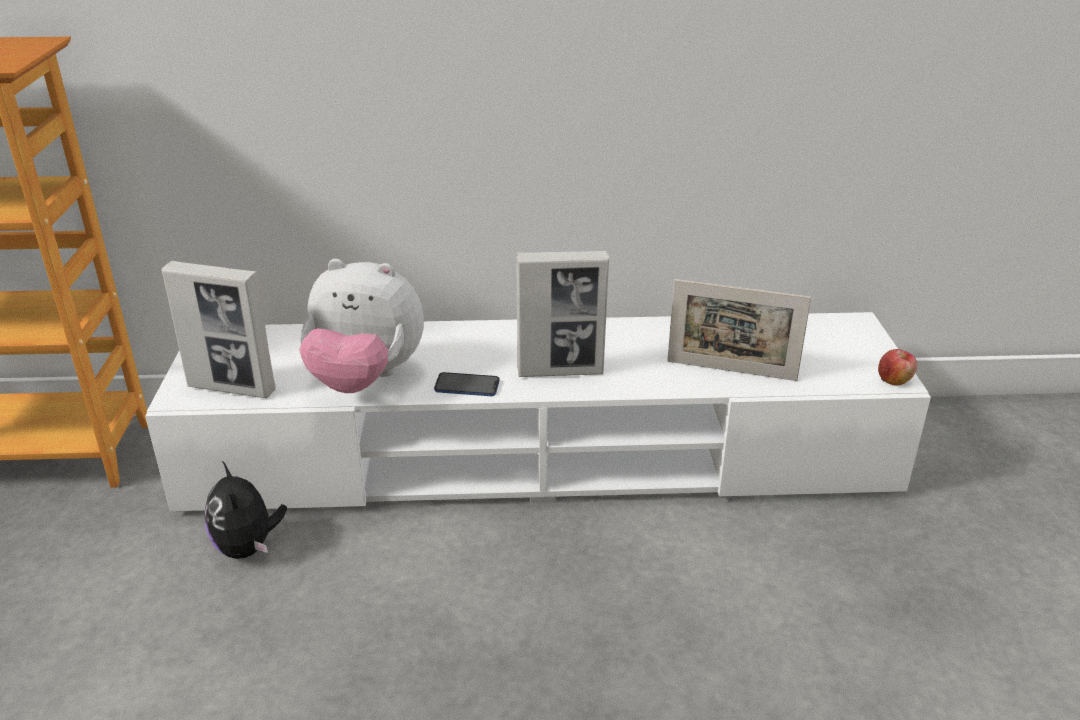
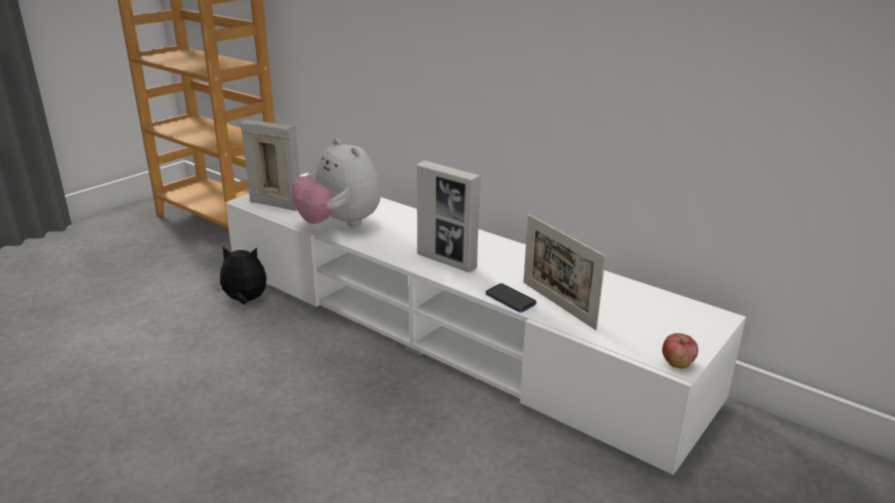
camera: 40 degrees right, 5 degrees down
(232, 388) = (276, 204): picture frame -> picture frame turned 150 degrees clockwise
(248, 548) = (244, 301): plush toy -> plush toy turned 75 degrees clockwise
(467, 386) = (383, 247): phone -> phone (510, 299)

